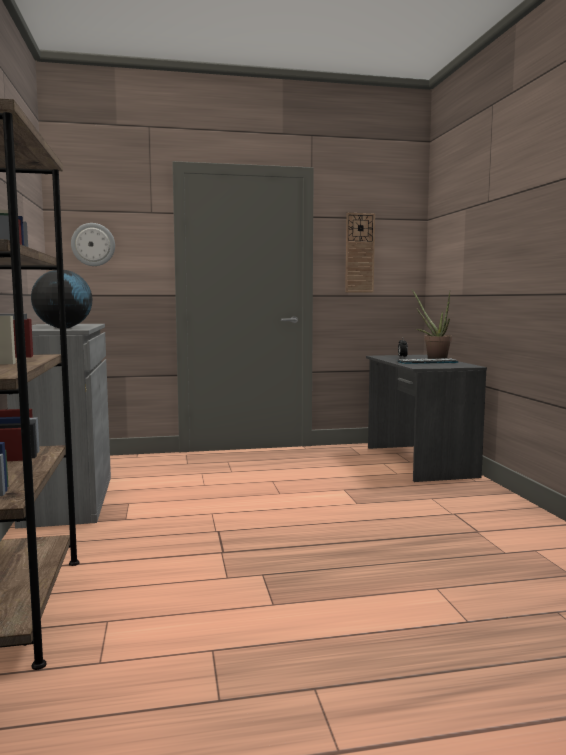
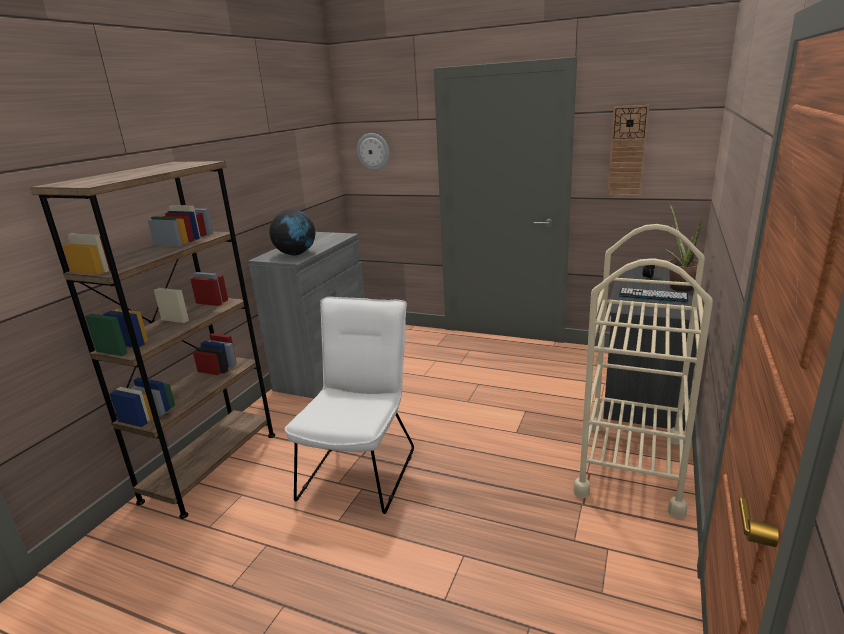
camera: 35 degrees right, 15 degrees up
(238, 560) = (362, 468): none -> white chair
(476, 502) = (631, 465): none -> beige cart

